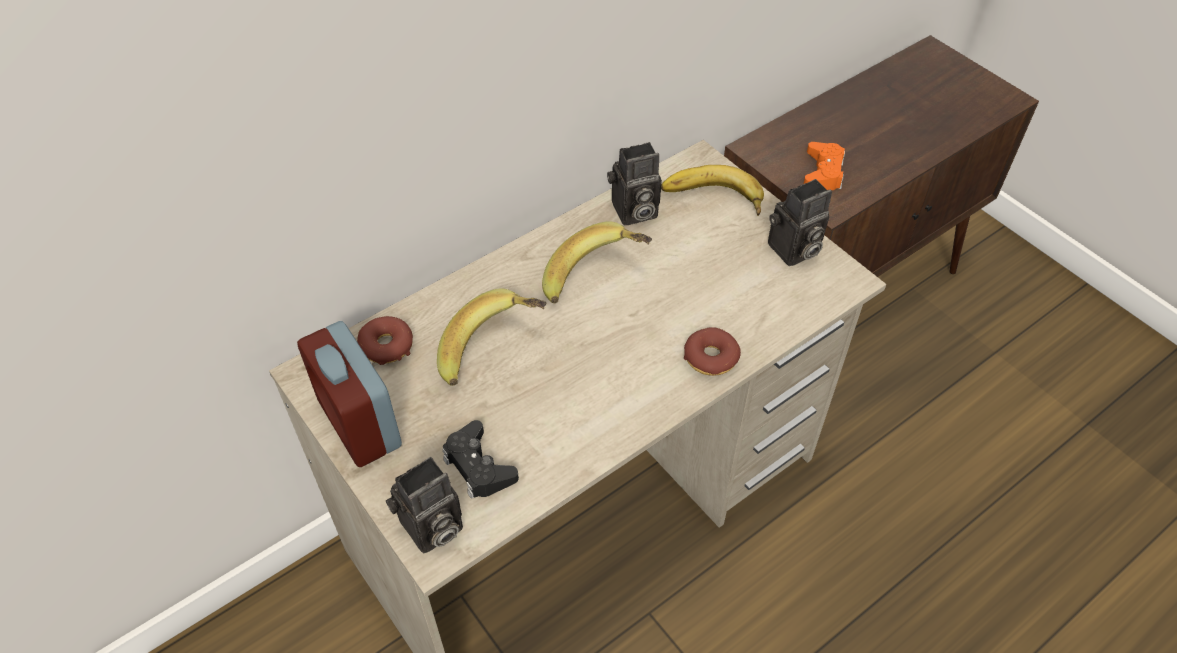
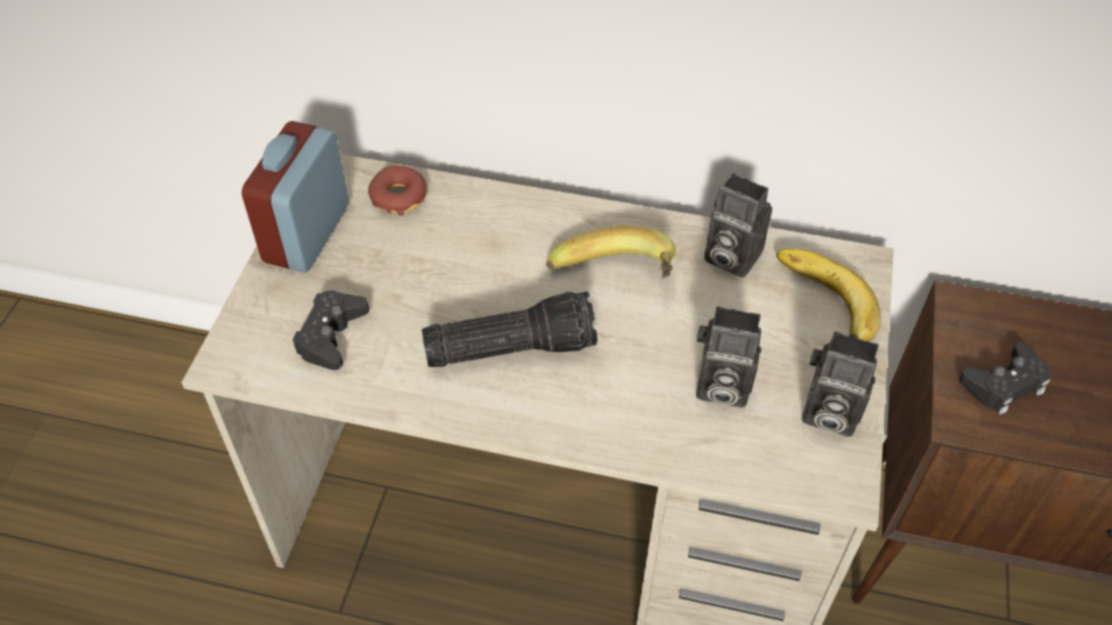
camera: 50 degrees right, 0 degrees up
(431, 530) = (243, 346): camera -> camera (719, 387)
(493, 352) = (459, 266): banana -> none
(594, 367) = (511, 346): none -> flashlight
(710, 357) = (611, 427): donut -> none
(823, 172) = (1004, 384): orange game controller -> black game controller

